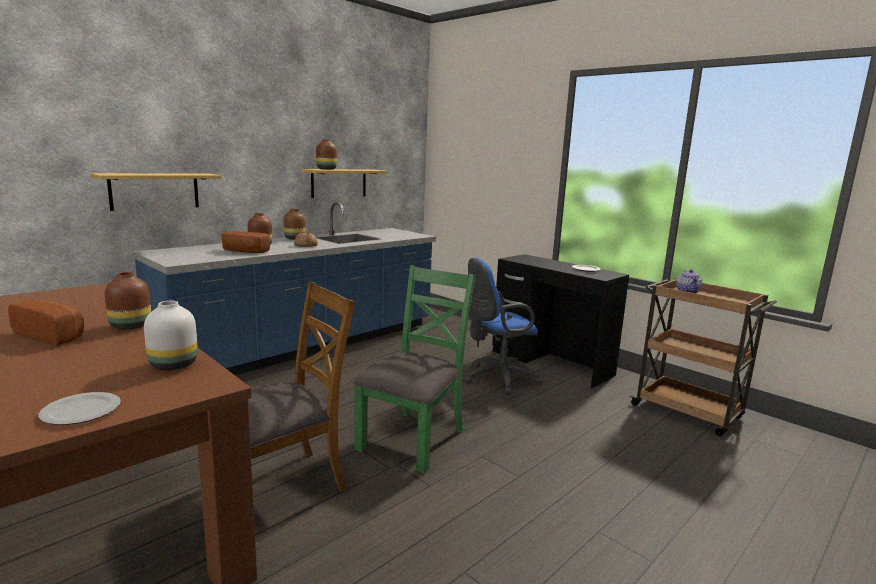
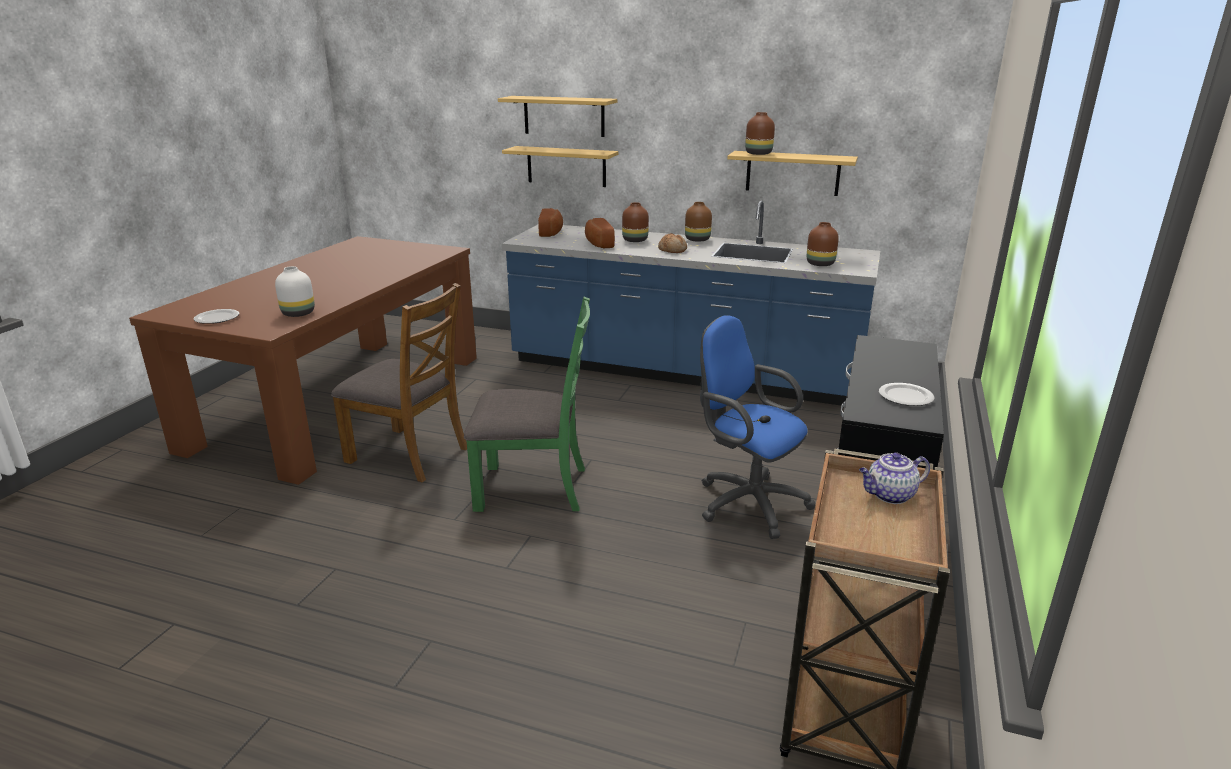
camera: 65 degrees right, 10 degrees up
(53, 335) = (335, 275): bread -> bread (552, 232)
(131, 326) = (368, 283): brown vase -> brown vase (821, 264)
(149, 141) = (564, 116): none -> shelf

